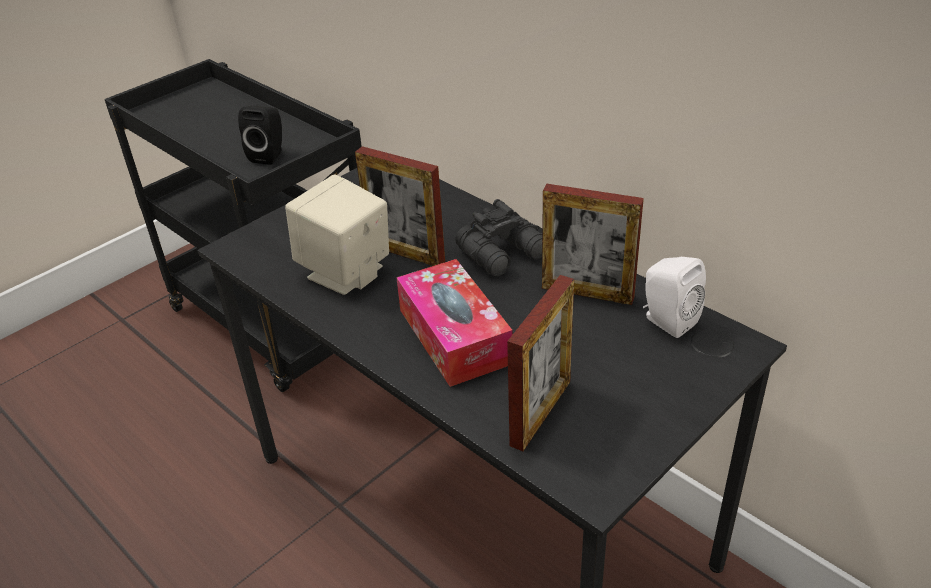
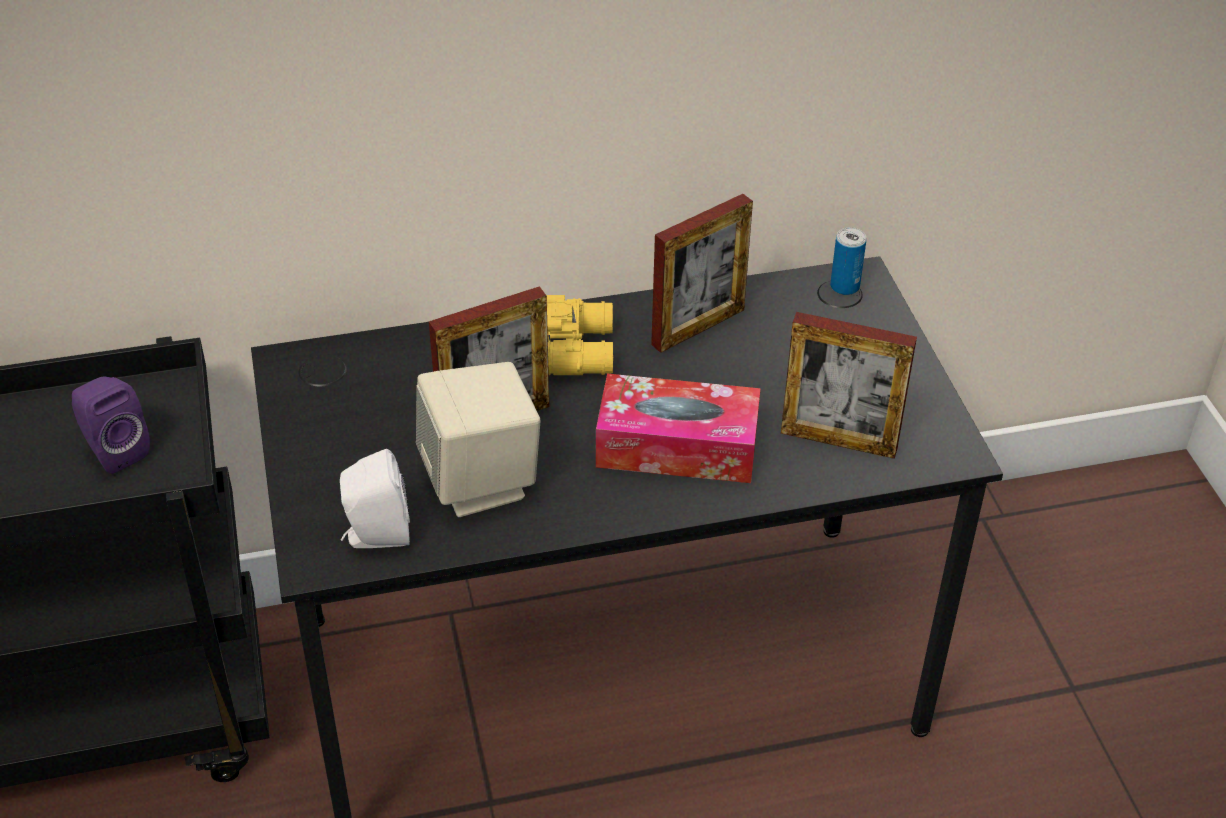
camera: 60 degrees left, 5 degrees up
(269, 155) = (114, 450): black speaker -> purple speaker
(505, 253) = (575, 349): black binoculars -> yellow binoculars
(541, 413) = (838, 440): picture frame -> picture frame turned 135 degrees clockwise
(666, 321) = (788, 302): white speaker -> white speaker (376, 535)
(722, 341) = (844, 286): none -> can

